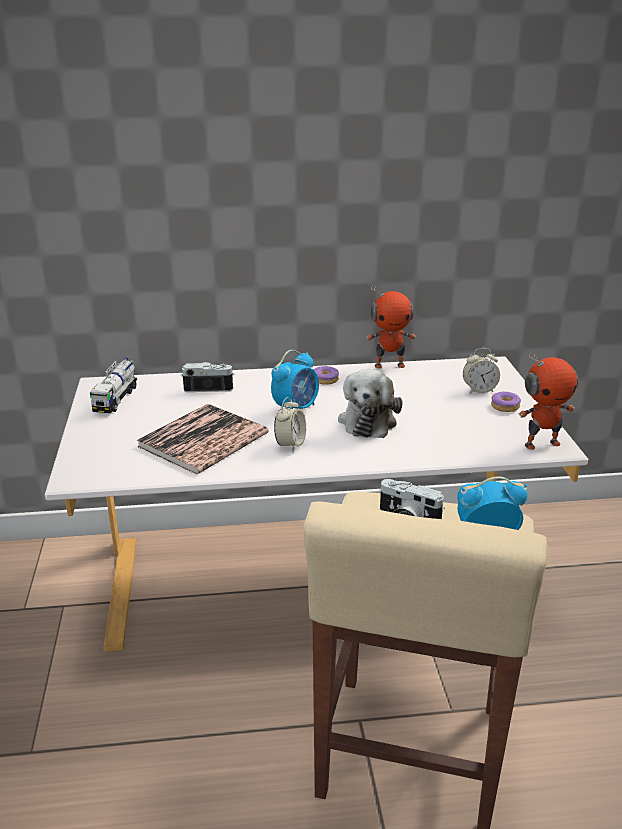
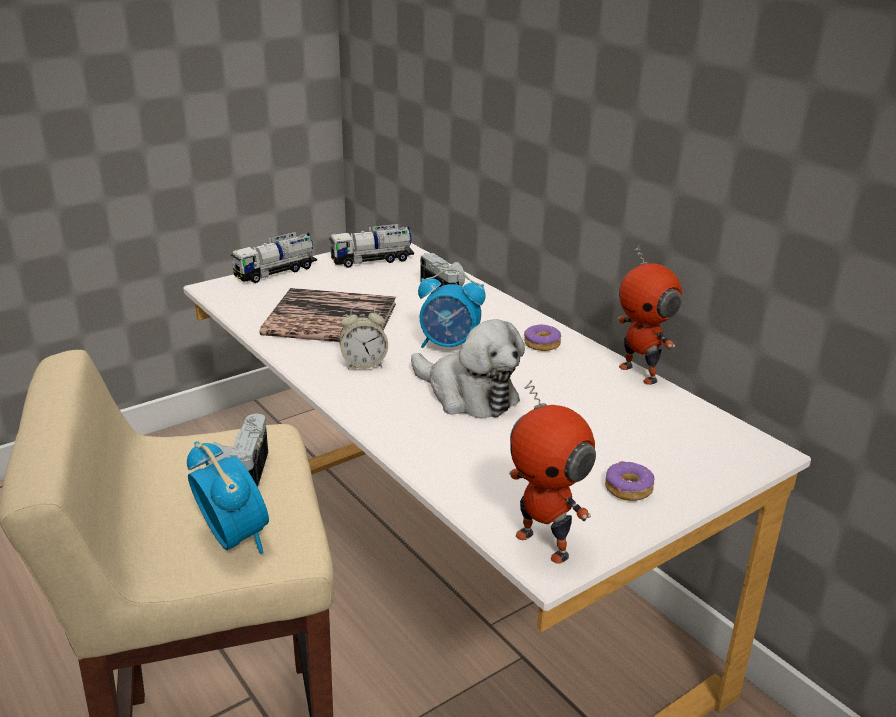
camera: 60 degrees right, 0 degrees up
(81, 443) = (276, 272): none -> toy truck
(368, 420) = (468, 395): plush toy -> plush toy turned 120 degrees counterclockwise
(479, 390) = (654, 456): alarm clock -> none

